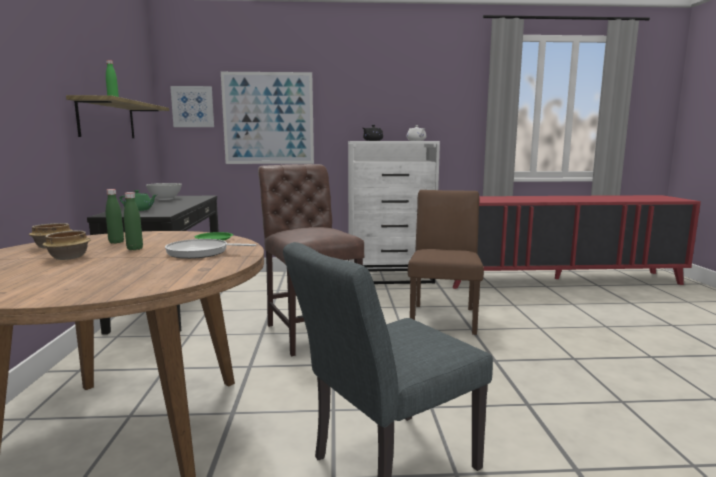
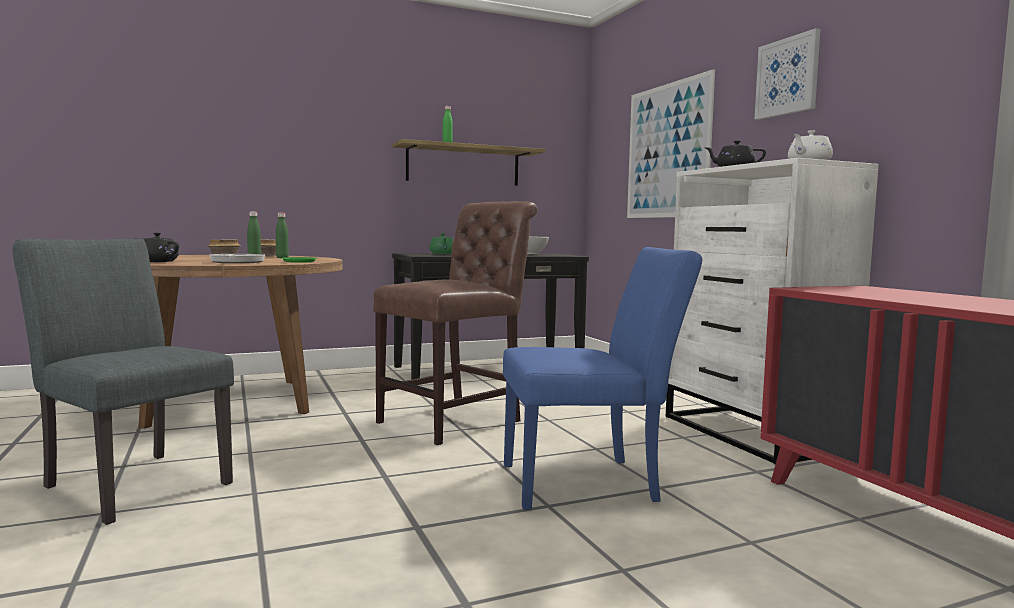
camera: 70 degrees right, 5 degrees down
(151, 275) = (157, 261): none -> black teapot
(193, 107) = (610, 146): picture -> picture (787, 76)
(443, 316) = (591, 482): brown chair -> blue chair

